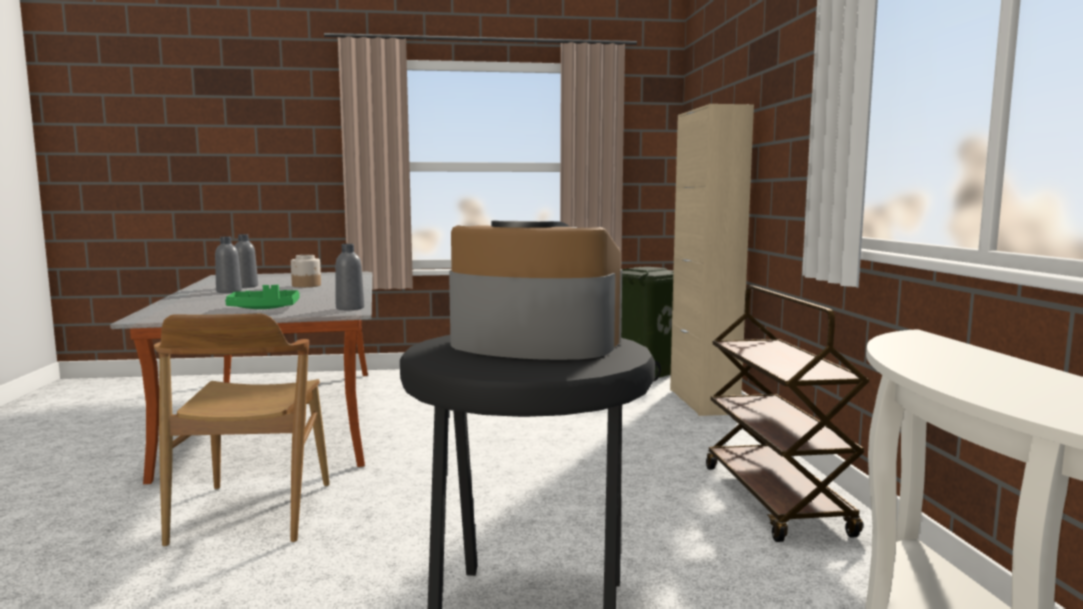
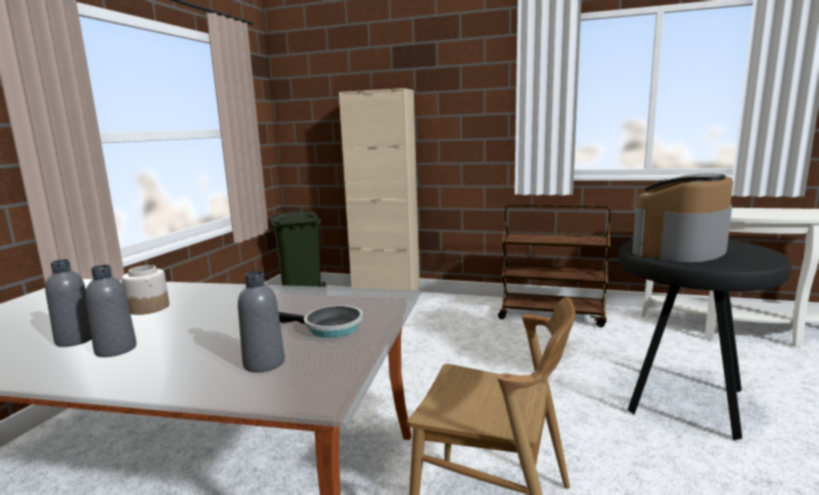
camera: 65 degrees left, 5 degrees up
(264, 309) = (328, 328): green tray -> frying pan
(350, 308) = (375, 294): grey bottle -> grey bottle (264, 363)

